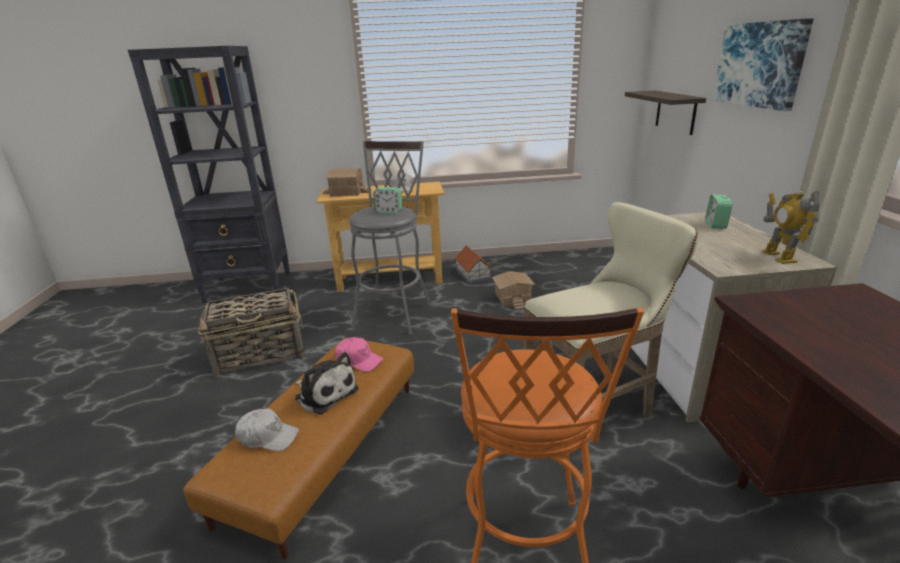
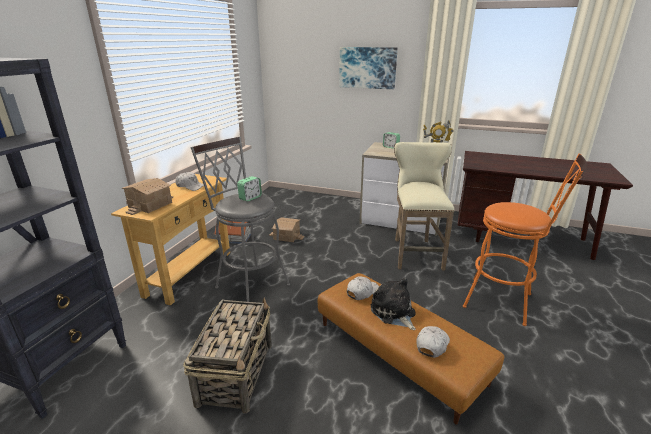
camera: 65 degrees left, 0 degrees up
(325, 393) = (394, 312): plush toy -> plush toy turned 90 degrees counterclockwise
(359, 360) = (362, 292): pink cap -> white cap
(675, 112) = (302, 95): shelf -> none

